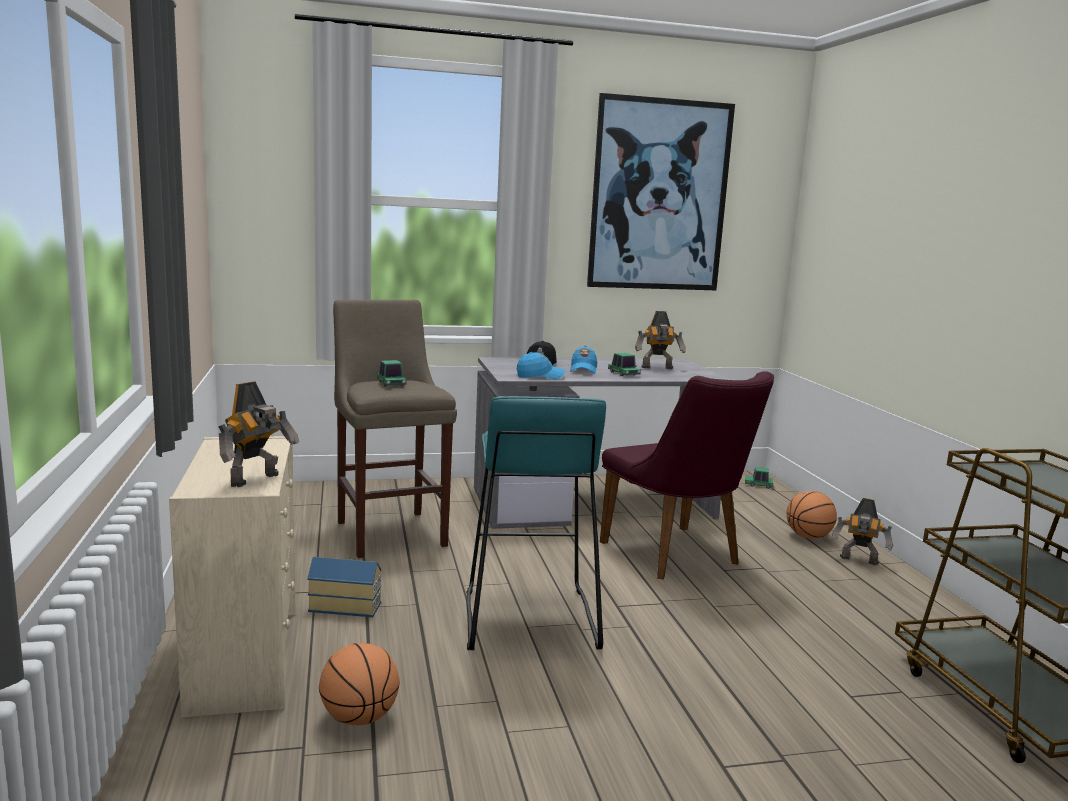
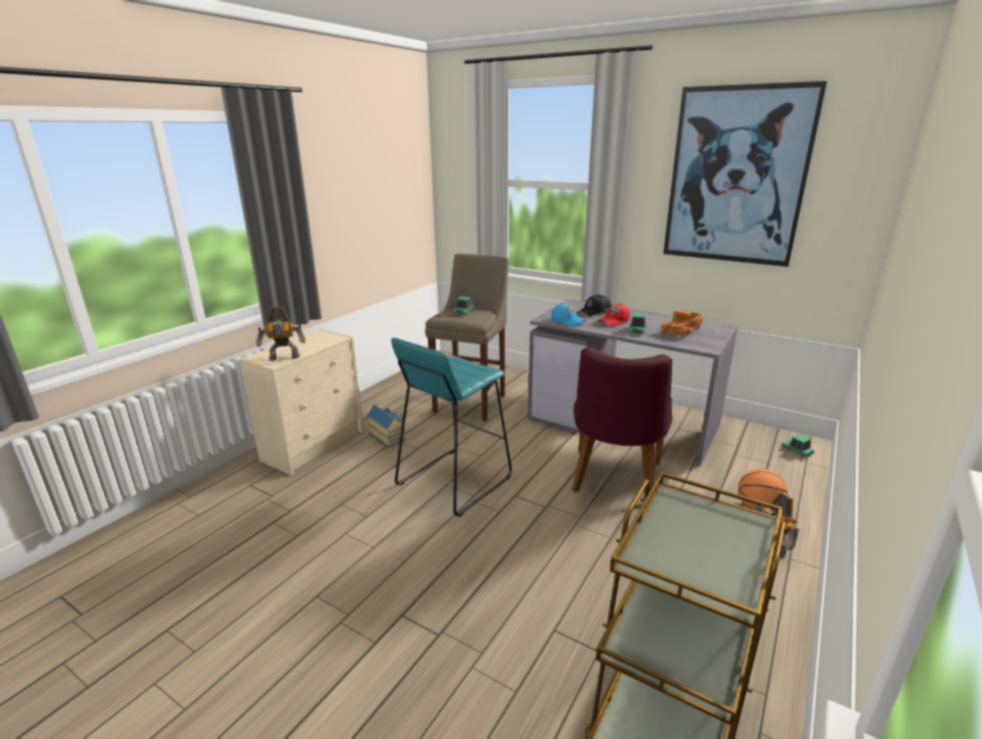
camera: 45 degrees right, 10 degrees up
(359, 718) = (307, 494): basketball -> none
(583, 370) = (613, 322): blue cap -> red cap
(658, 368) = (682, 330): toy robot -> toy truck

